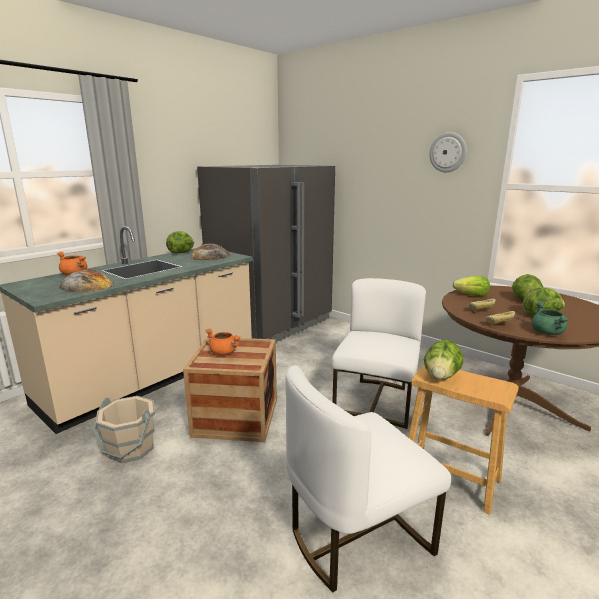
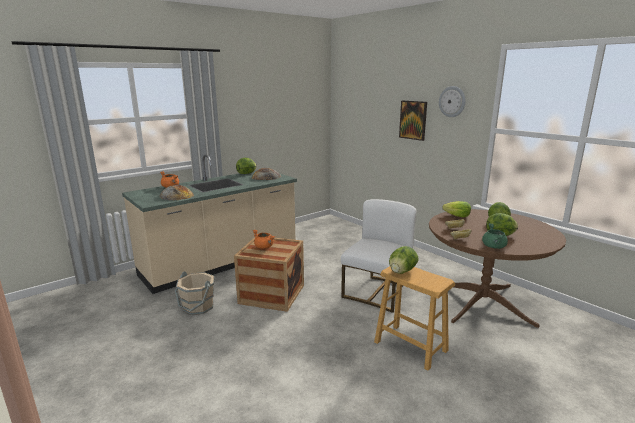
camera: 10 degrees right, 0 degrees up
(272, 324) = (317, 230): grey fridge -> none
(356, 535) = (330, 371): white chair -> none
(393, 178) = (413, 120): none -> picture

